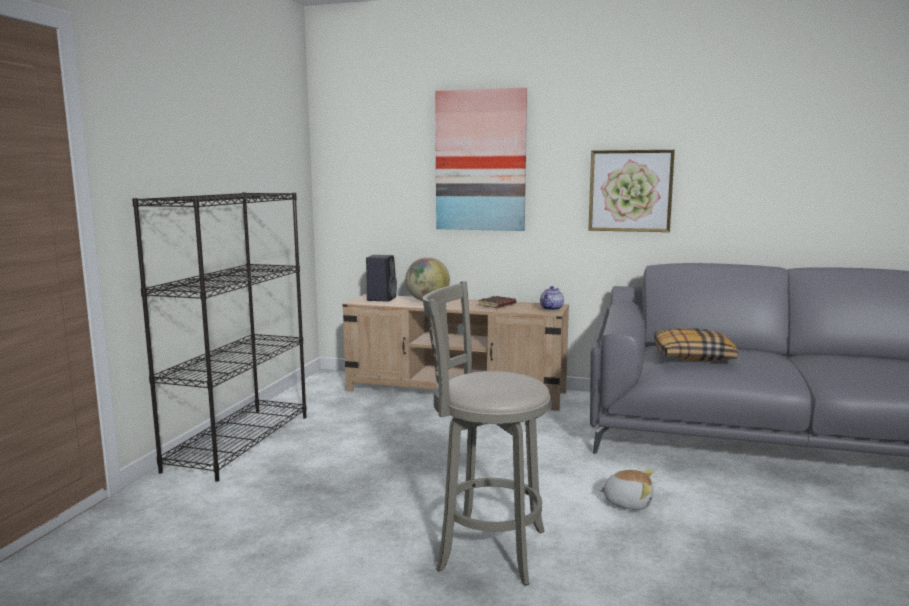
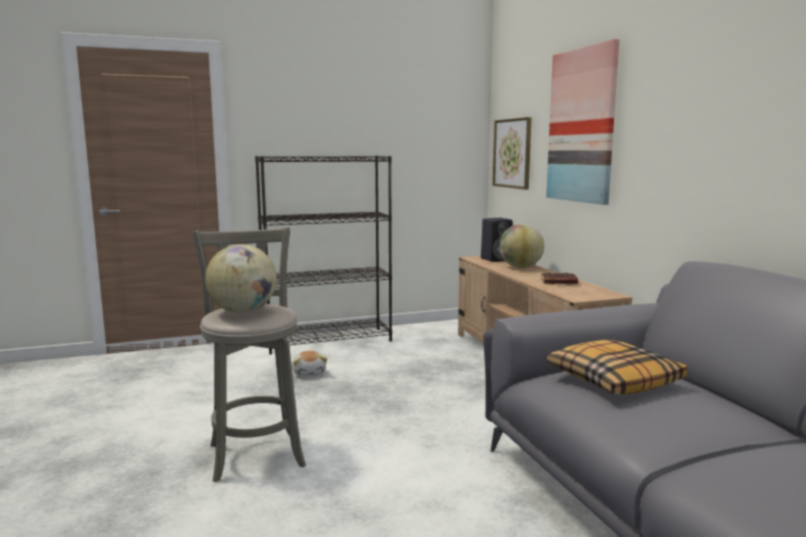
camera: 55 degrees right, 0 degrees up
(497, 383) = (243, 311): none -> globe
(552, 309) = (592, 296): teapot -> none
(627, 502) = (402, 491): plush toy -> plush toy (309, 373)
(630, 191) = (705, 160): picture -> picture (512, 153)

